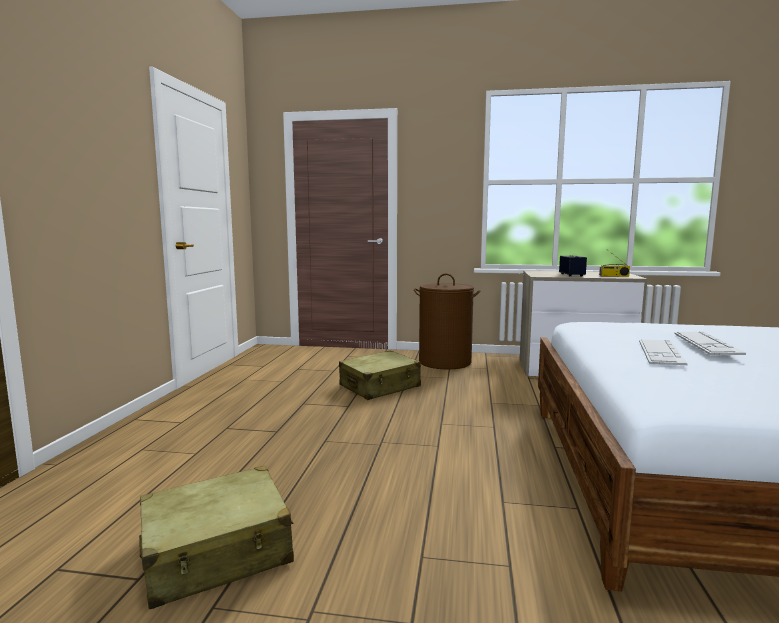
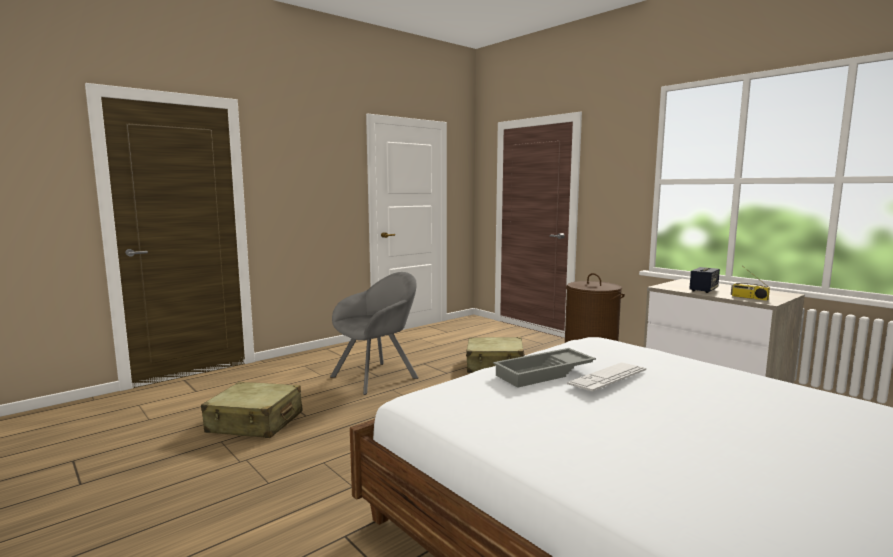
camera: 40 degrees right, 0 degrees up
(278, 431) = (378, 376): none -> grey armchair
(660, 353) = (544, 373): keyboard -> grey tray

